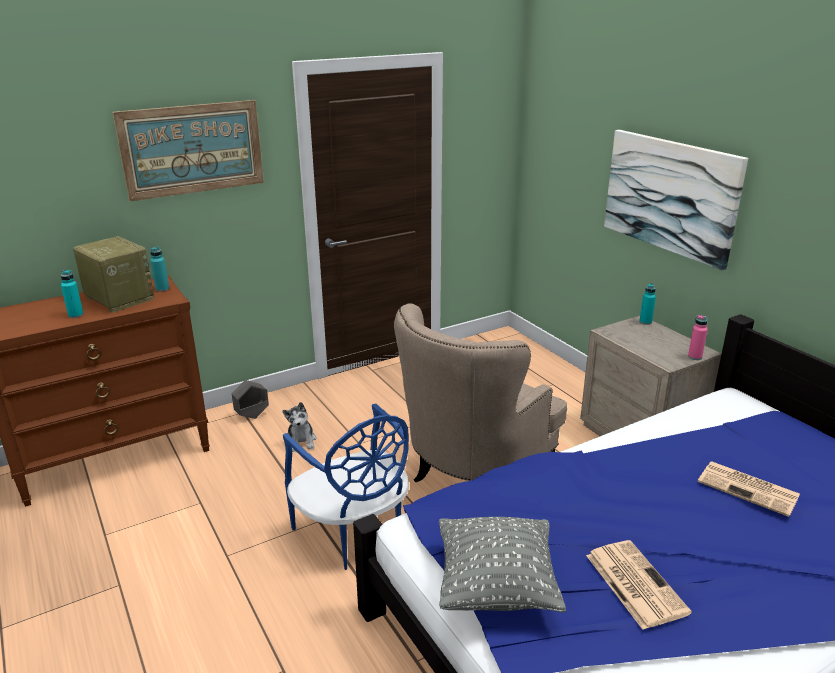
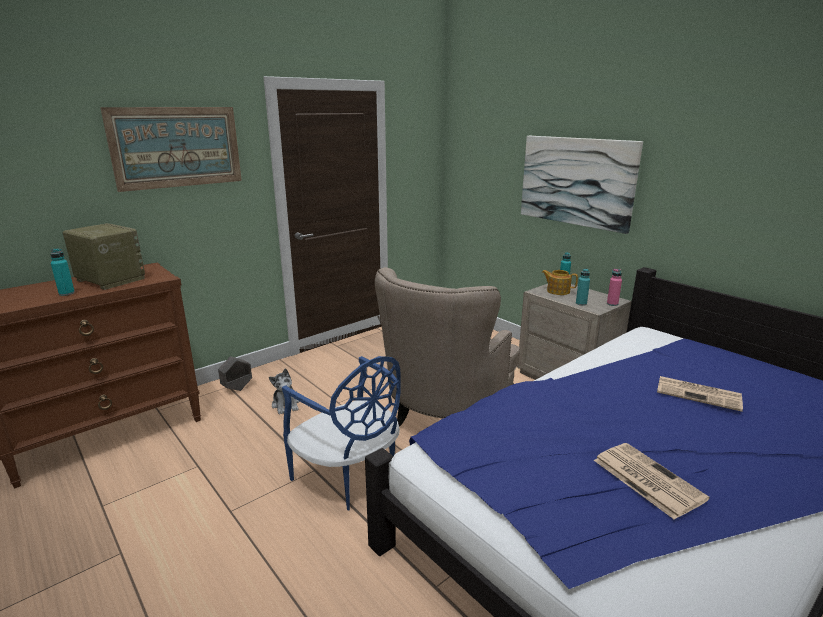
camera: 10 degrees left, 5 degrees down
(162, 289) = (152, 271): turquoise bottle -> turquoise bottle (581, 303)
(496, 587) = (523, 498): grey pillow -> none
(633, 332) = (557, 291): none -> teapot

